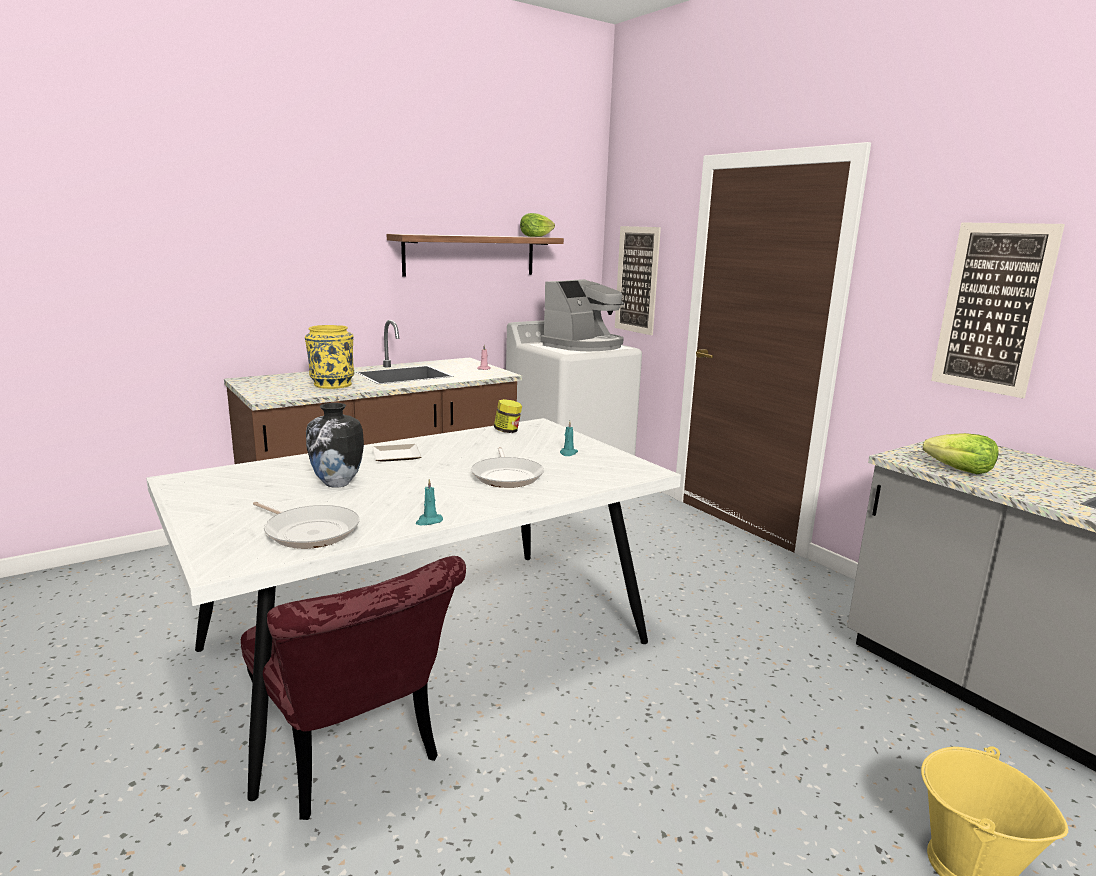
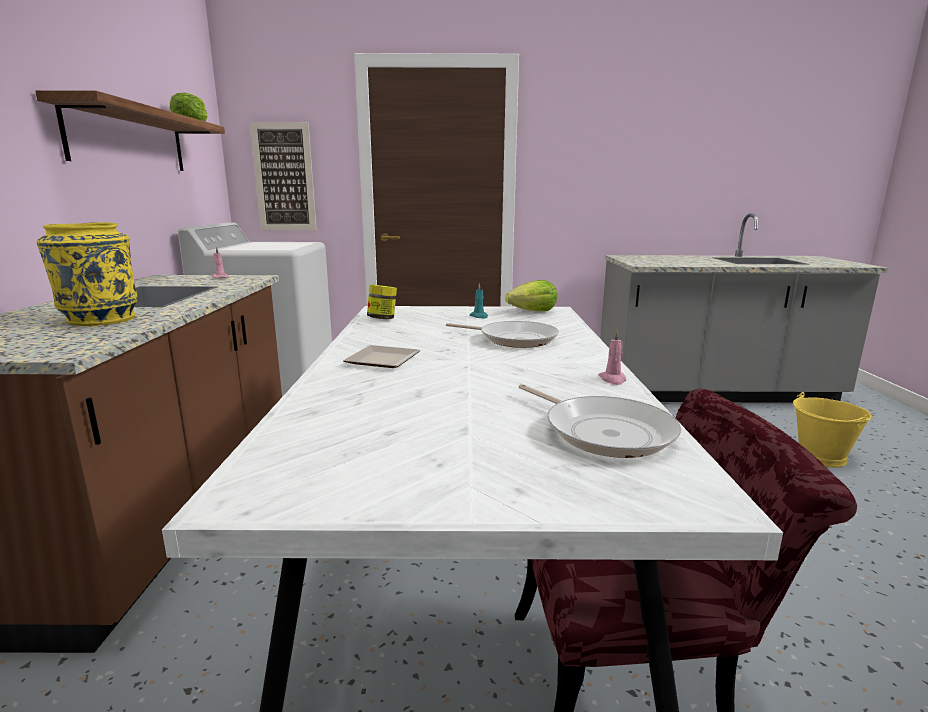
camera: 55 degrees left, 0 degrees up
(309, 531) = (603, 431): frying pan -> frying pan turned 75 degrees clockwise
(337, 483) = (442, 396): vase -> none
(428, 521) = (613, 379): turquoise candle -> pink candle
(584, 345) = (273, 245): coffee machine -> none
(960, 470) = (673, 263): lettuce -> lettuce (533, 312)
(993, 308) = (617, 170): picture -> none

